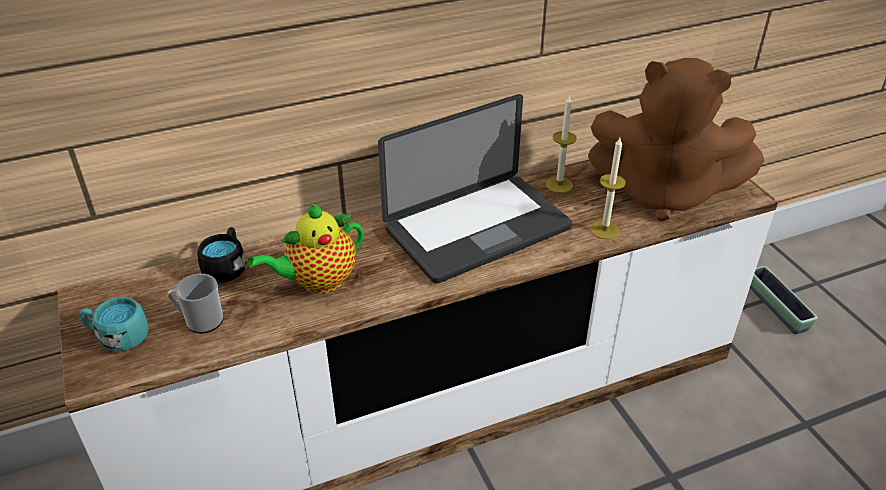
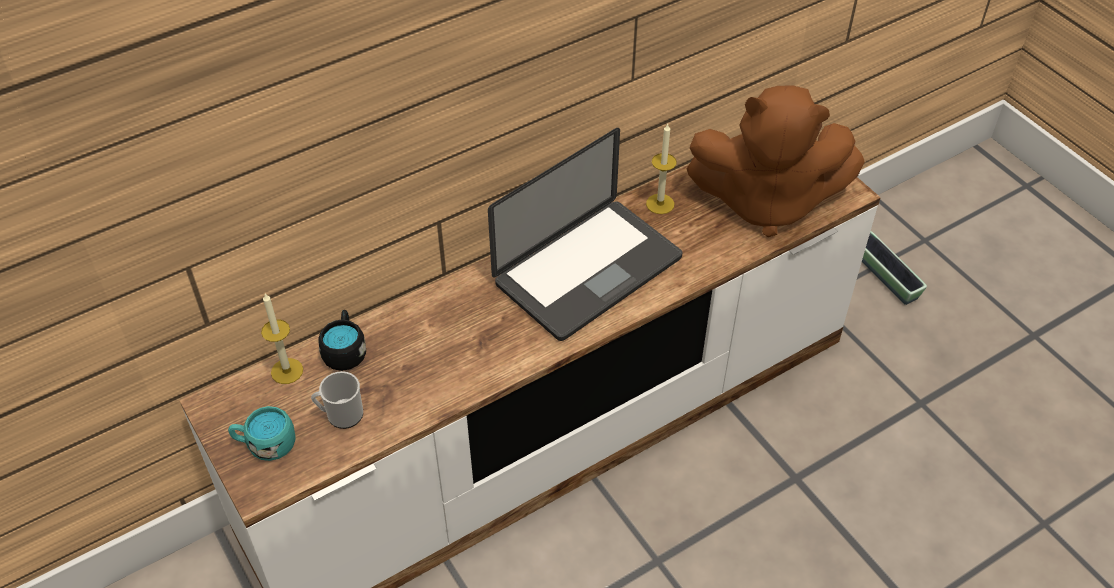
camera: 10 degrees left, 10 degrees up
(318, 282) = (443, 355): teapot -> none
(604, 230) = (714, 255): candle -> candle (287, 371)

